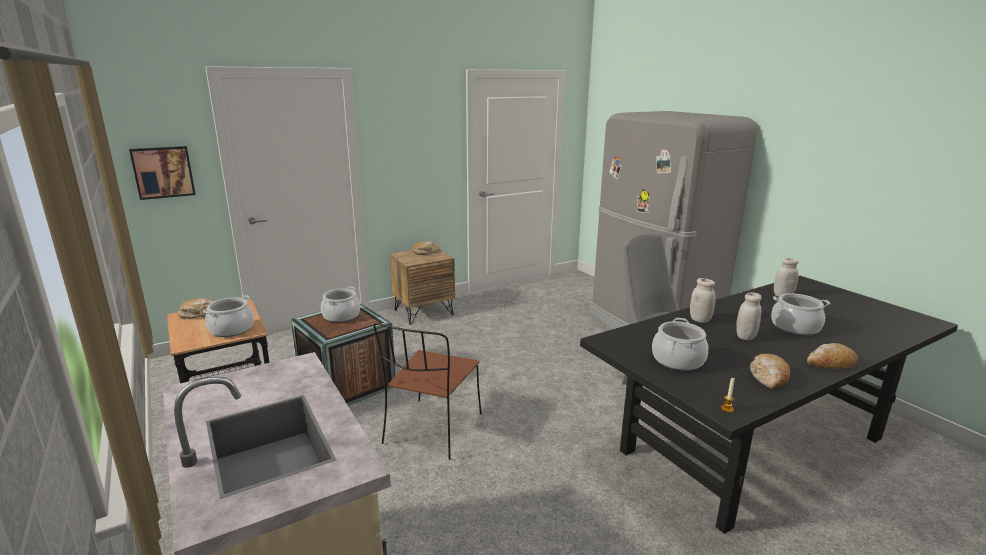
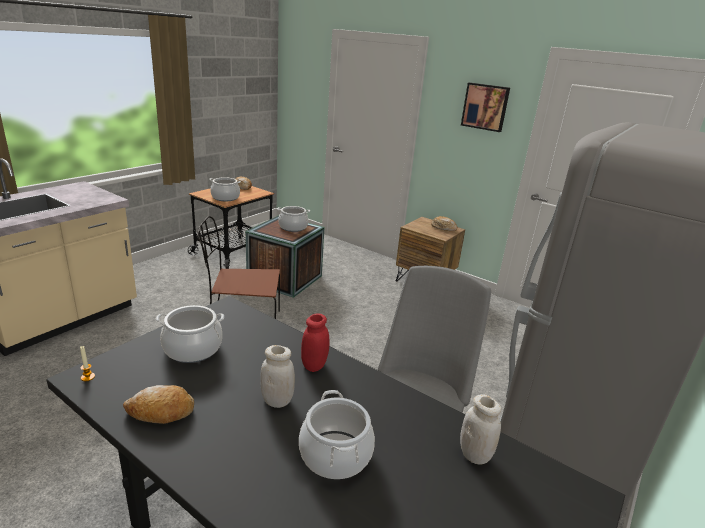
camera: 65 degrees right, 5 degrees up
(163, 172) = (300, 100): picture -> picture (485, 107)
(700, 320) = (314, 365): white jar -> red jar
(830, 364) = (212, 478): bread -> none

